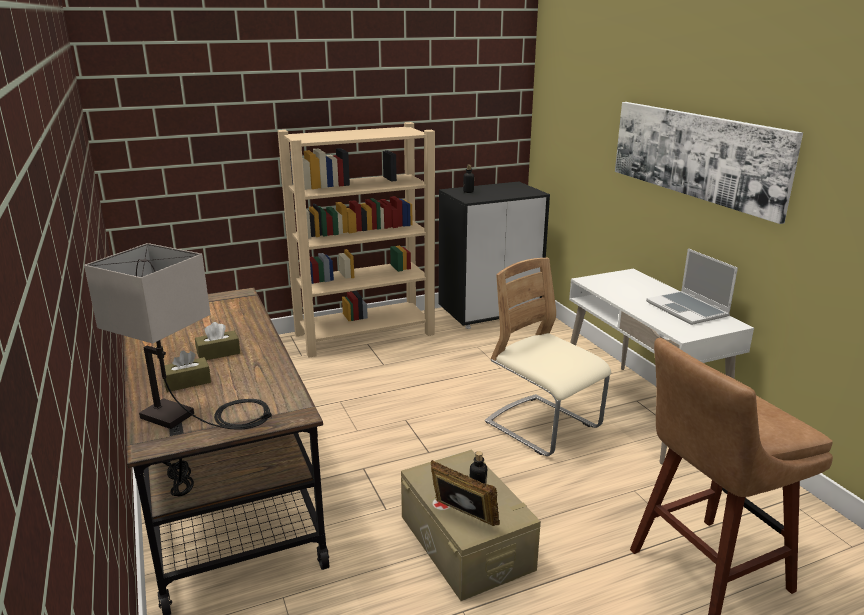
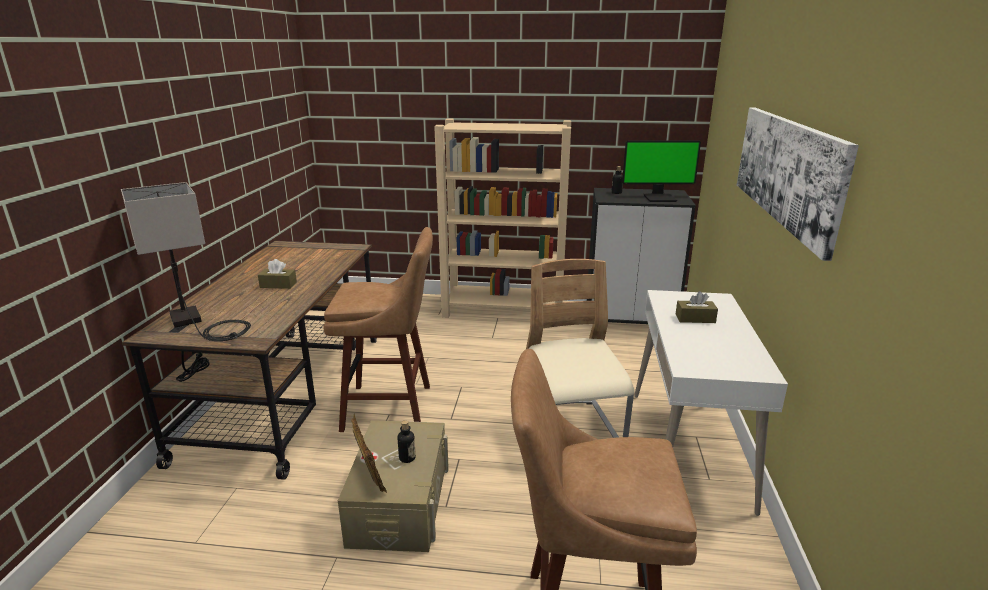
camera: 30 degrees right, 0 degrees up
(187, 382) = (231, 299): brown tissue box -> brown tissue box (695, 318)
(359, 461) = (391, 408): none -> brown stool
(512, 192) = (659, 198): none -> monitor
(688, 310) = (732, 346): laptop -> none

